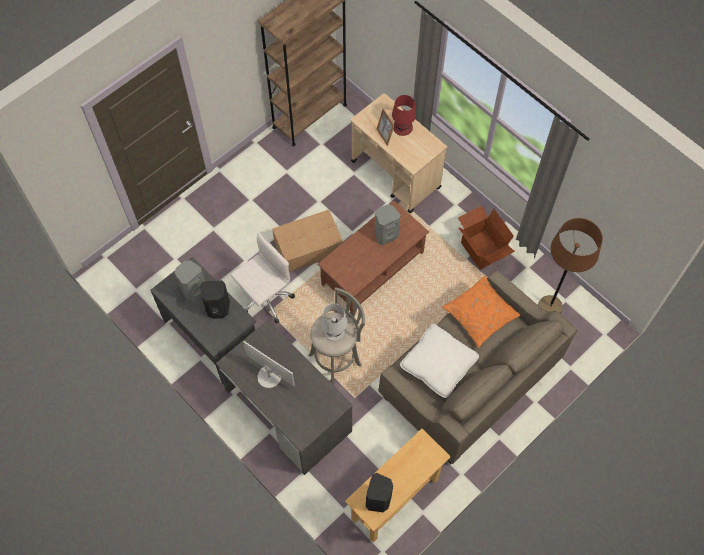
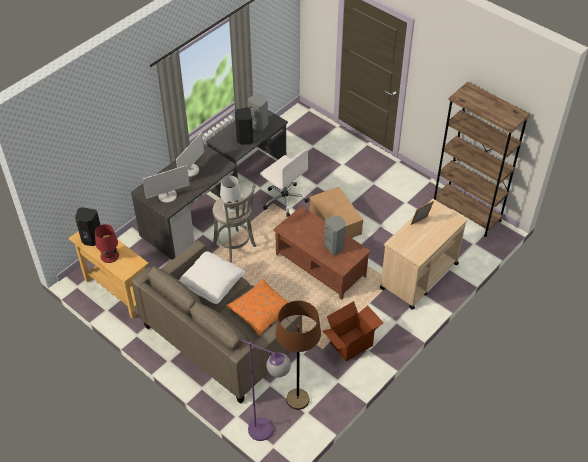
camera: 85 degrees right, 15 degrees down
(313, 404) = (167, 196): none -> monitor
(403, 127) = (433, 234): red table lamp -> red table lamp (110, 256)
(589, 337) = (268, 433): none -> purple floor lamp

